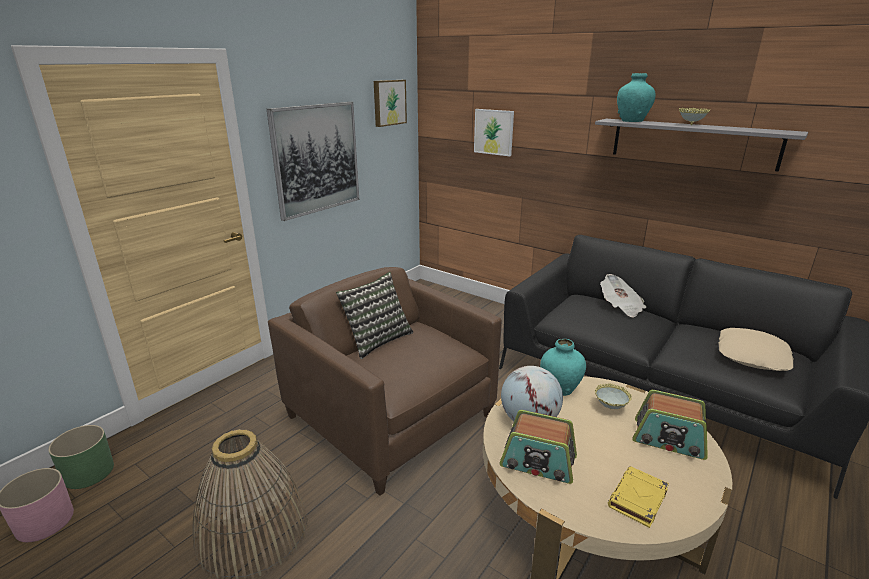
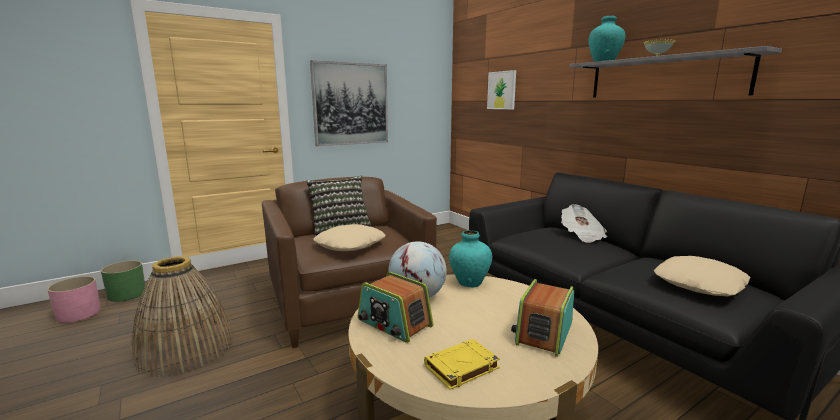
camera: 20 degrees right, 10 degrees down
(388, 102) = (422, 70): picture -> none
(414, 365) = (349, 244): none -> beige pillow
(610, 409) = (504, 302): bowl -> none
(668, 439) = (543, 333): radio -> radio turned 75 degrees clockwise

